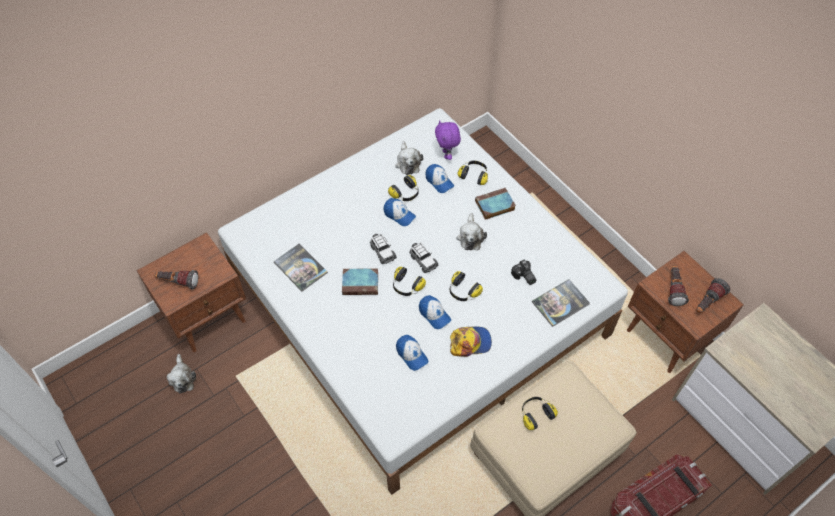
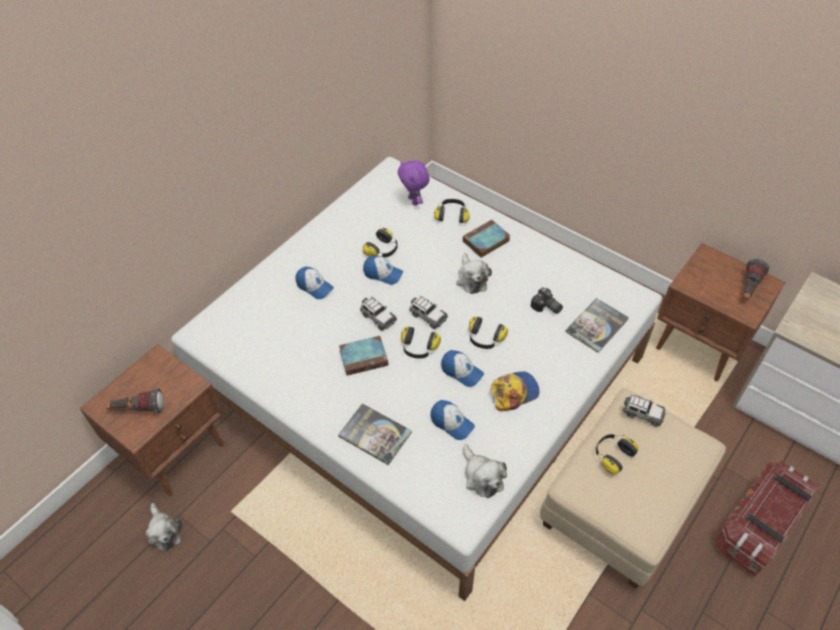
camera: 15 degrees left, 5 degrees down
(300, 267) = (286, 357): book -> book (375, 434)
(408, 163) = (373, 218): plush toy -> plush toy (482, 476)
(439, 181) = (415, 230): cap -> cap (314, 286)
(574, 386) = (642, 413): none -> toy car
(673, 289) = (708, 283): flashlight -> none

